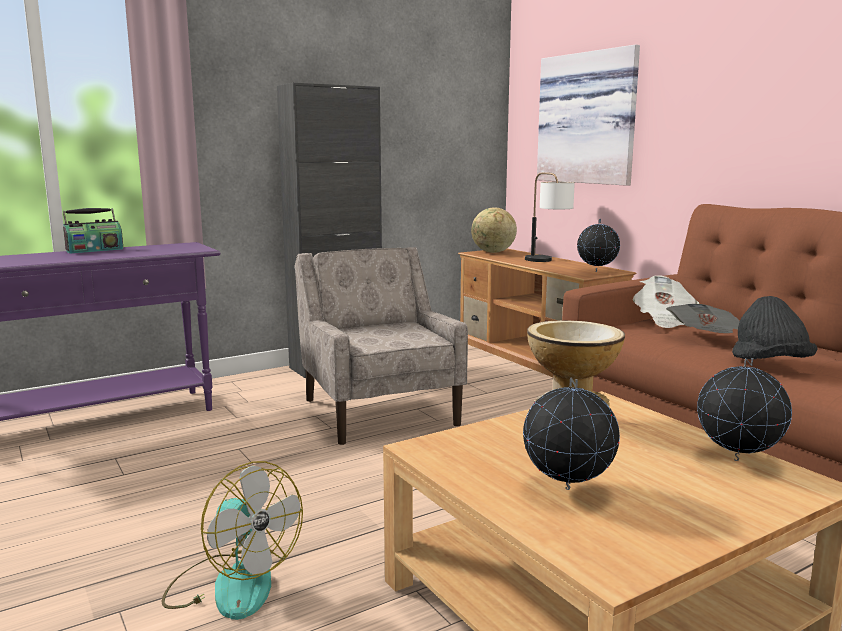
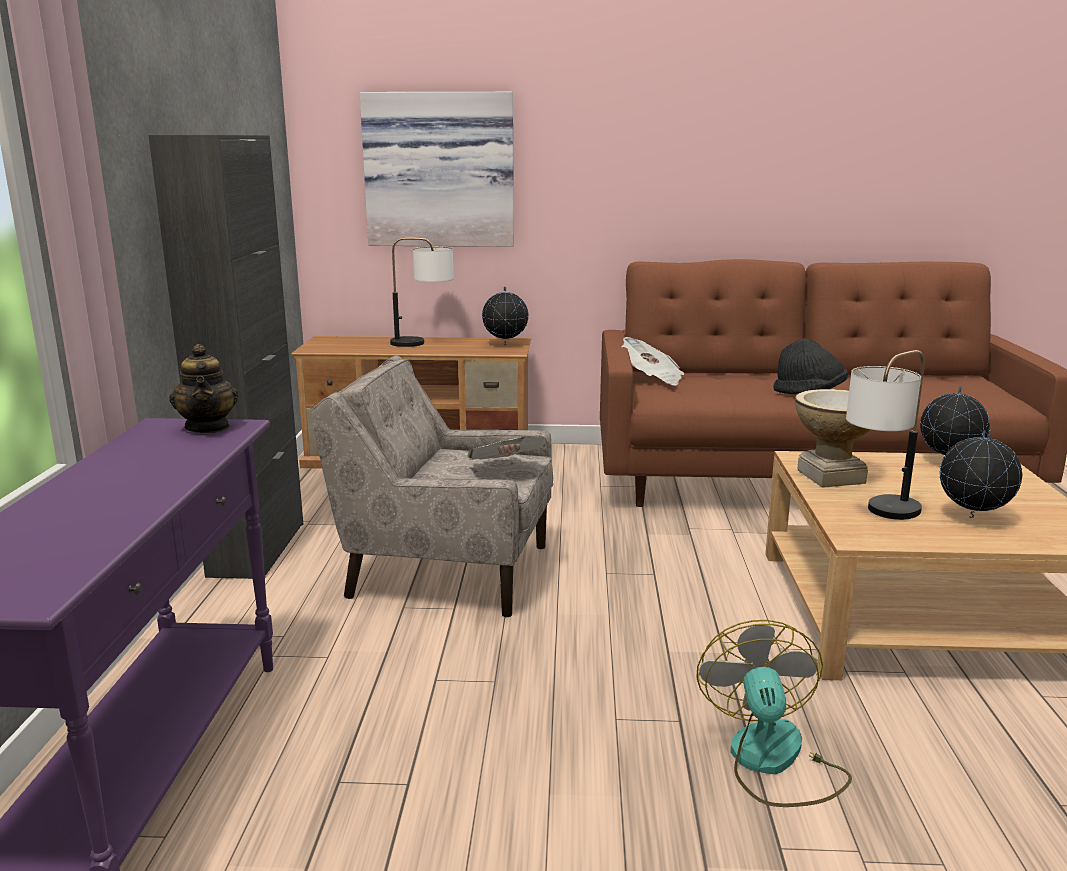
camera: 55 degrees left, 5 degrees up
(94, 250) = (77, 477): radio -> none
(191, 248) = (208, 427): none -> teapot
(232, 584) = (772, 762): fan -> fan turned 75 degrees counterclockwise
(493, 252) = (328, 344): globe -> none
(495, 449) = (878, 515): none -> table lamp
(705, 339) = (722, 387): newspaper -> newspaper (506, 470)

